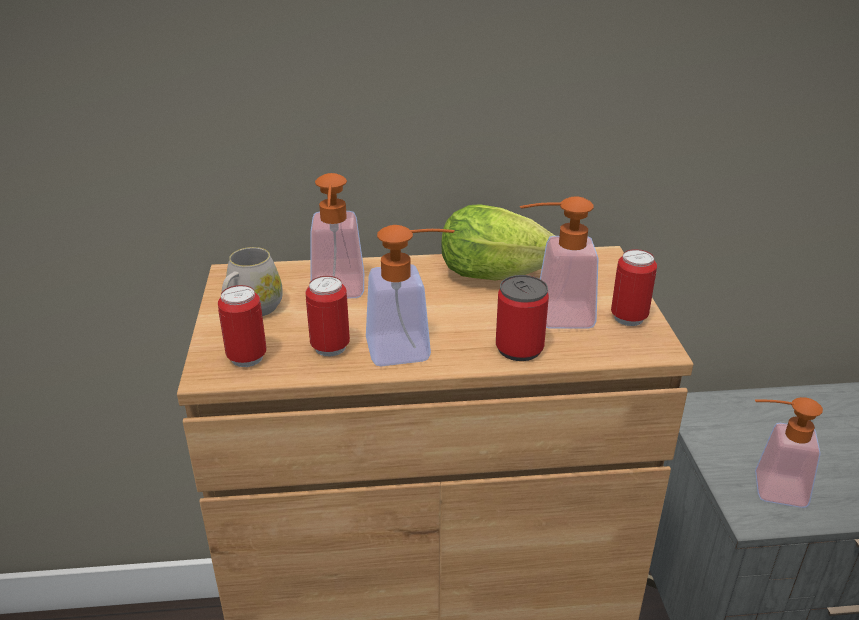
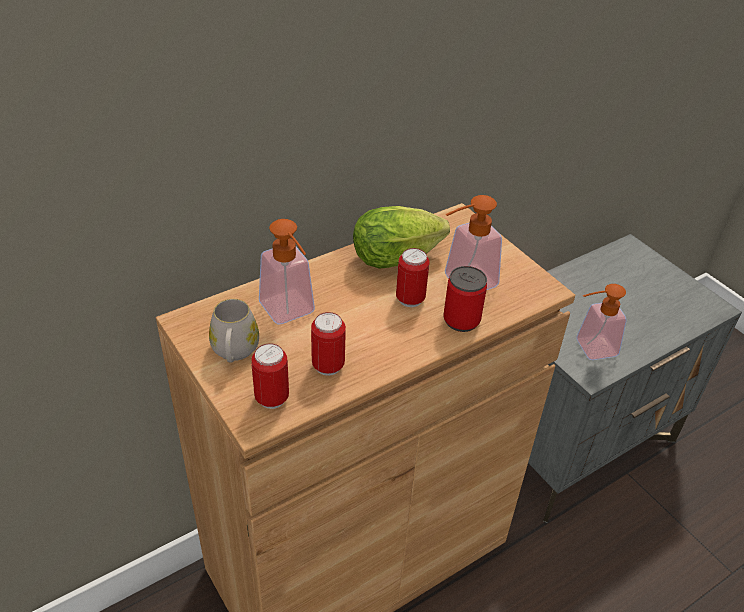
camera: 30 degrees left, 10 degrees up
(410, 348) = (387, 346): soap dispenser -> none
(628, 318) = (513, 269): can -> can (410, 299)

